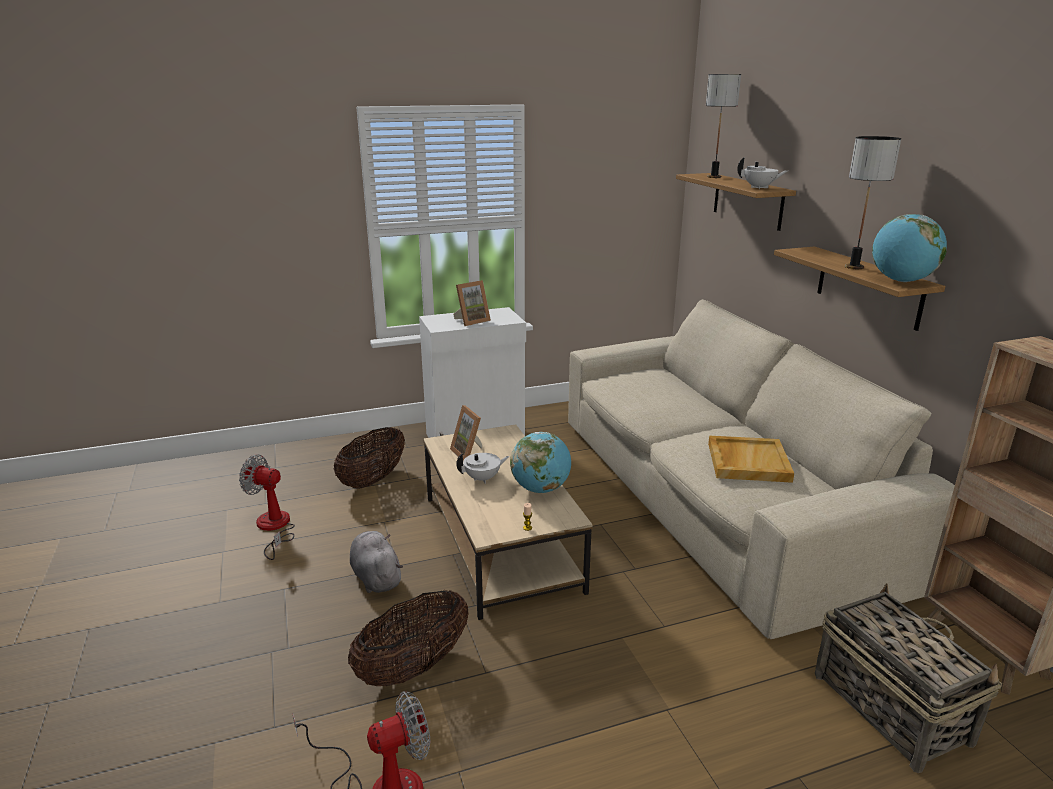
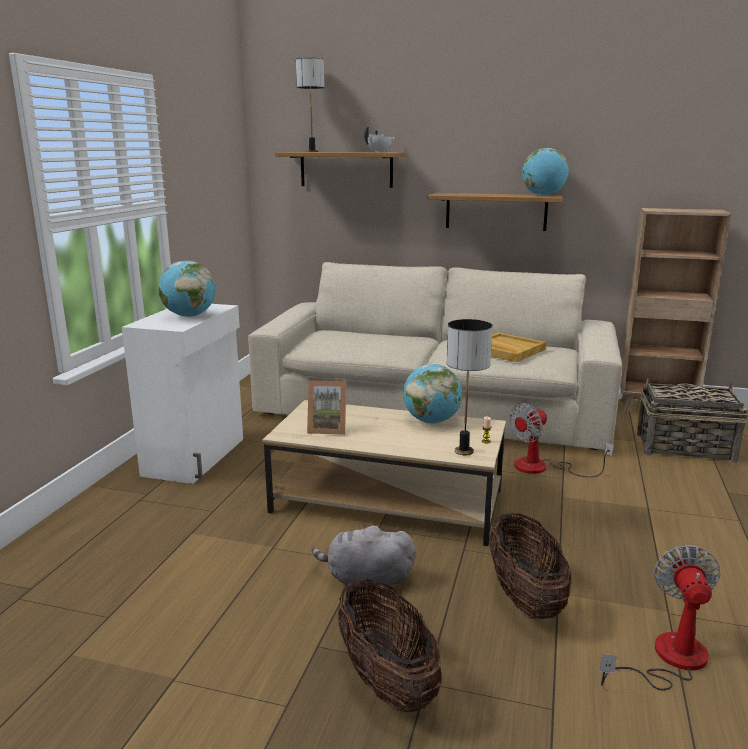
camera: 55 degrees left, 5 degrees down
(274, 528) = (178, 624): fan -> fan (542, 468)
(373, 479) = (179, 531): basket -> basket (386, 680)
(471, 321) = (189, 316): picture frame -> globe
(483, 478) = (383, 435): white teapot -> none
(854, 267) = (499, 195): table lamp -> table lamp (464, 451)

